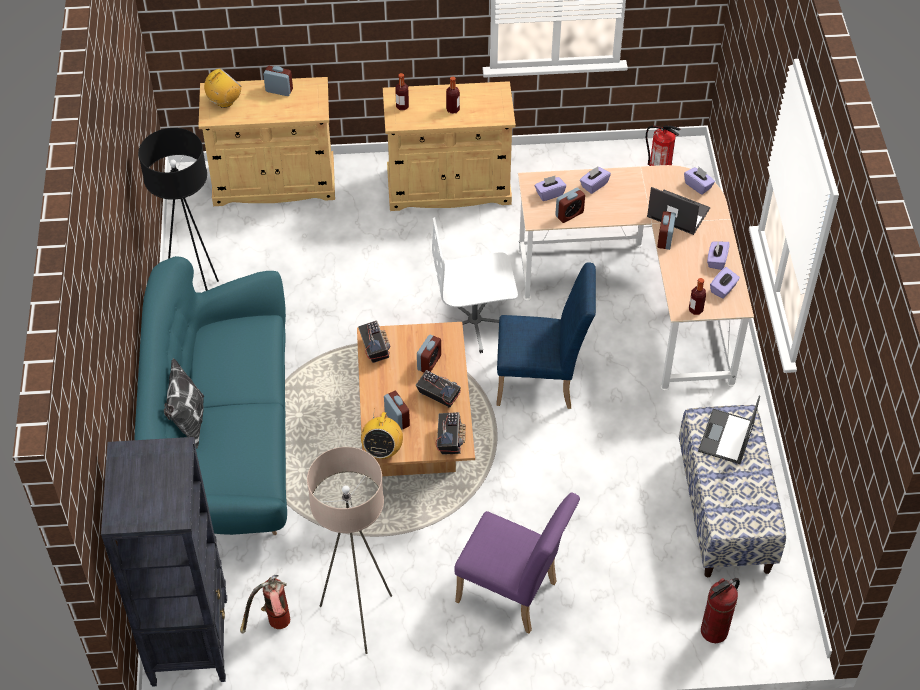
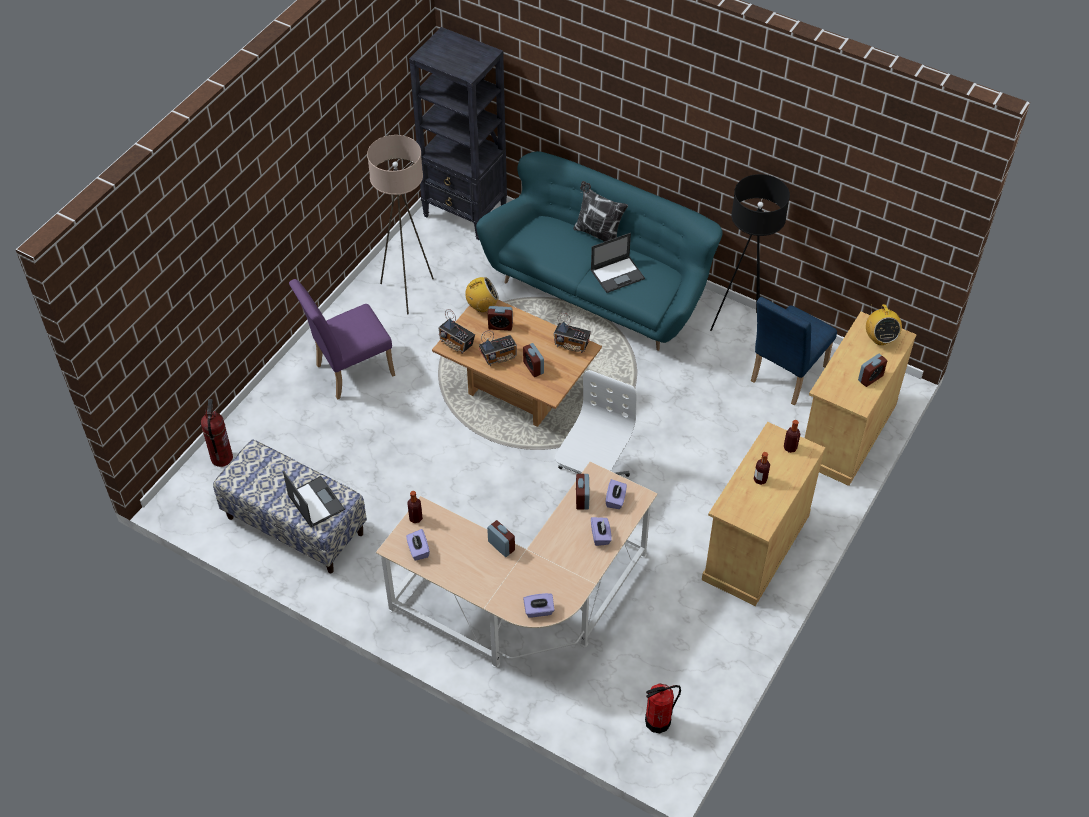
camera: 125 degrees right, 0 degrees up
(273, 625) = (440, 252): fire extinguisher -> none
(382, 450) = (482, 306): radio -> radio turned 120 degrees clockwise
(542, 384) = (498, 487): blue chair -> blue chair (785, 377)
(677, 212) = (522, 574): laptop -> laptop (618, 274)
(716, 260) = (449, 566): purple tissue box -> none

